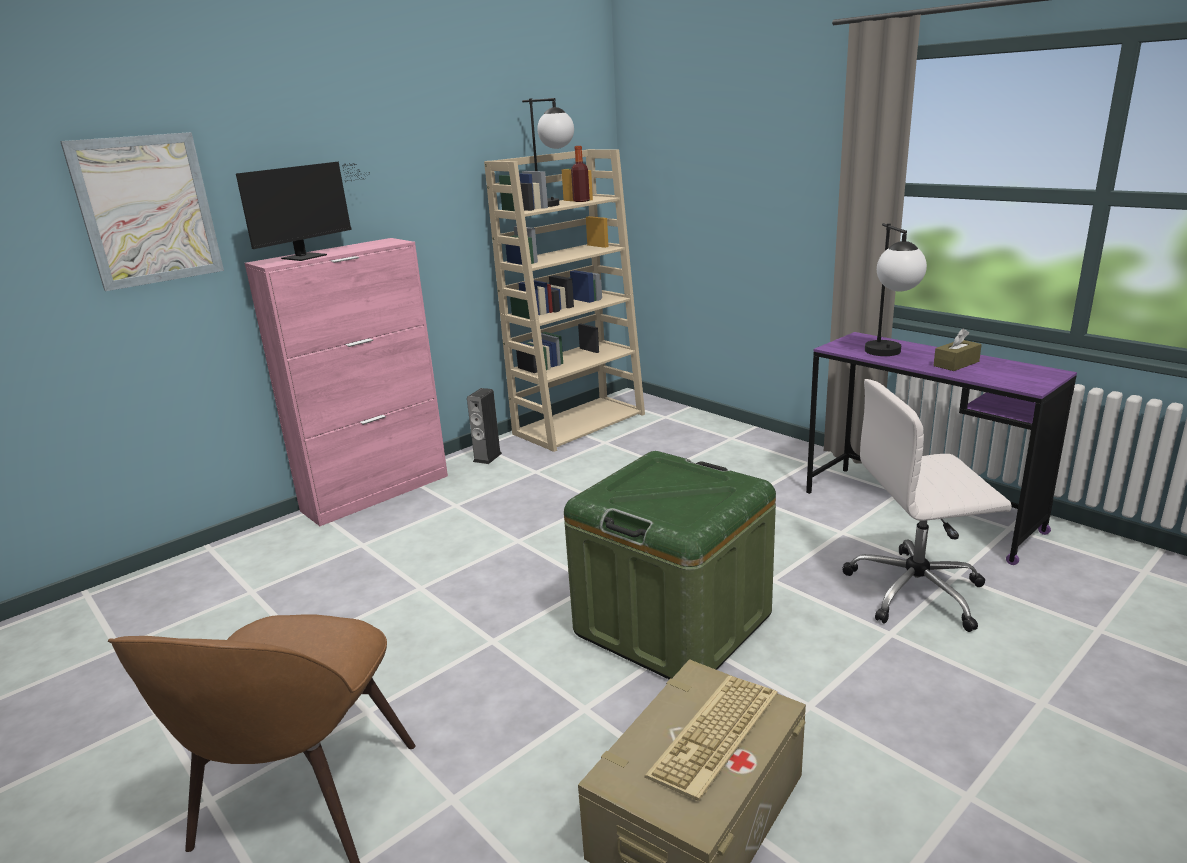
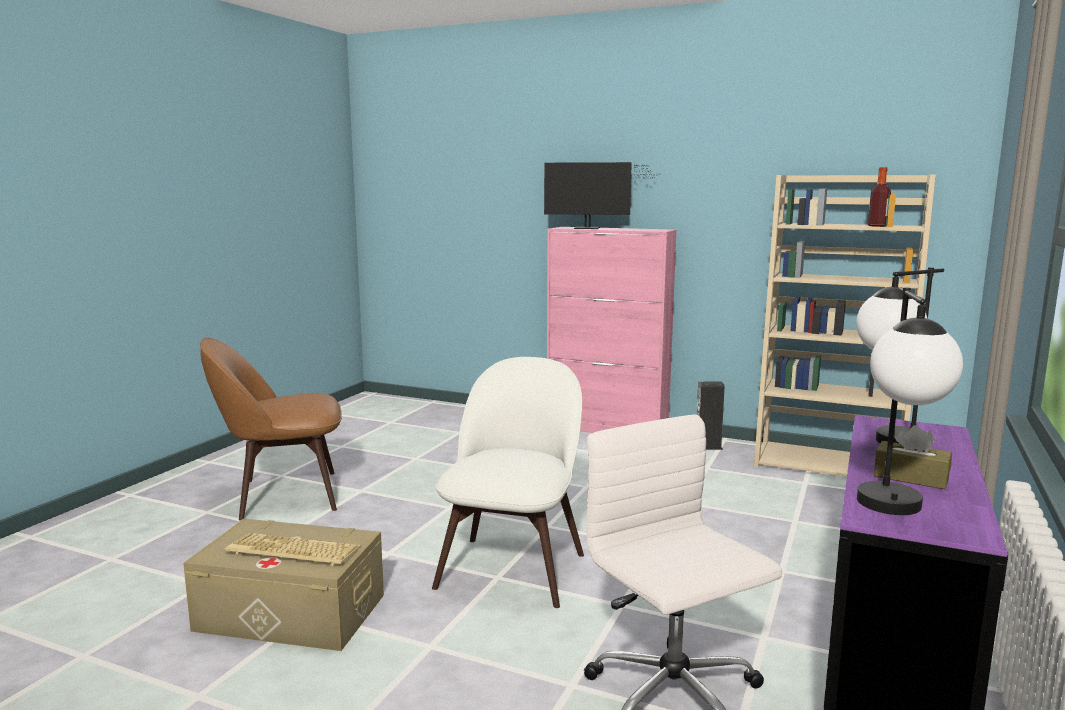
camera: 65 degrees right, 10 degrees down
(147, 210) = (515, 183): picture -> none
(554, 205) = (836, 225): table lamp -> table lamp (894, 513)
(673, 623) = (513, 567): green storage box -> white chair

